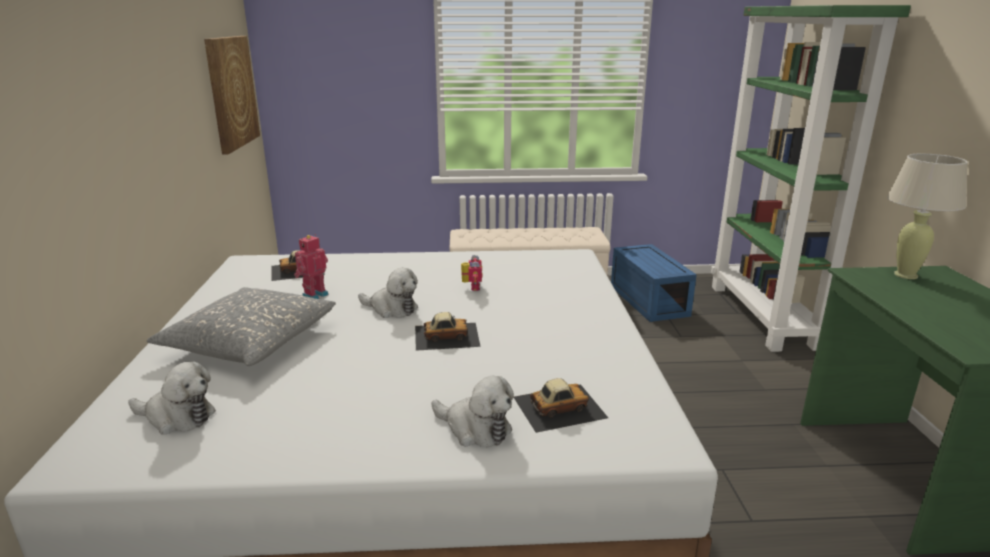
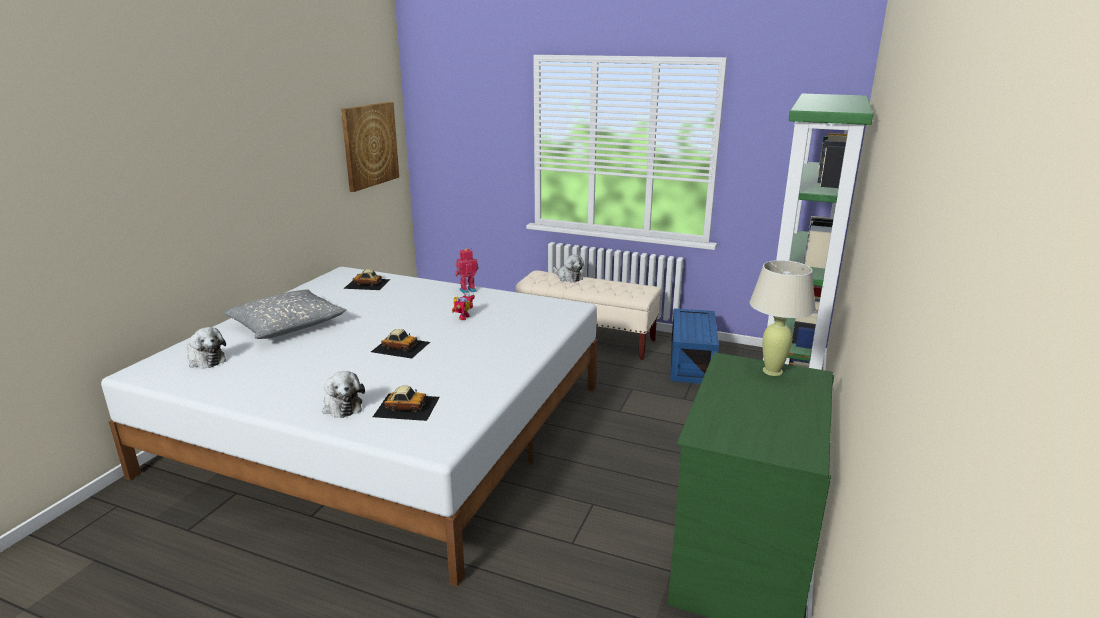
camera: 25 degrees right, 0 degrees up
(314, 295) = (356, 303): toy robot -> toy robot (467, 290)
(391, 309) = (390, 322): plush toy -> plush toy (568, 278)

